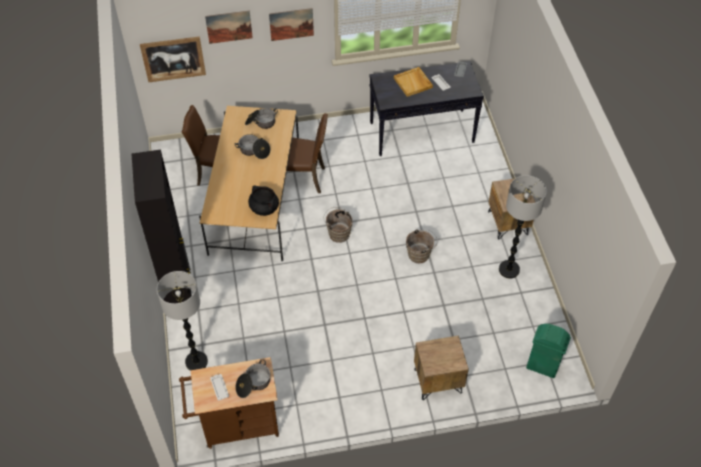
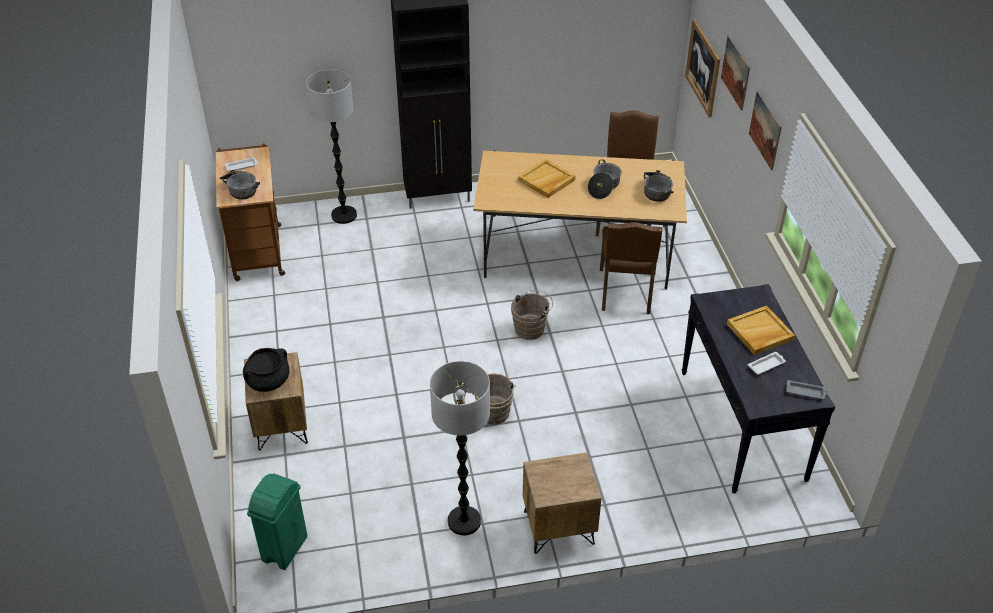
camera: 90 degrees right, 10 degrees down
(244, 183) = (546, 180): none -> beige tray
(264, 208) = (506, 198): black cooking pot -> black cooking pot (268, 381)

